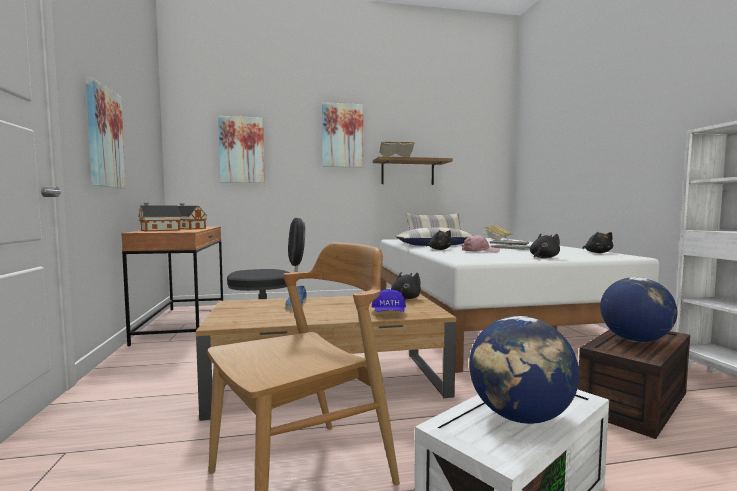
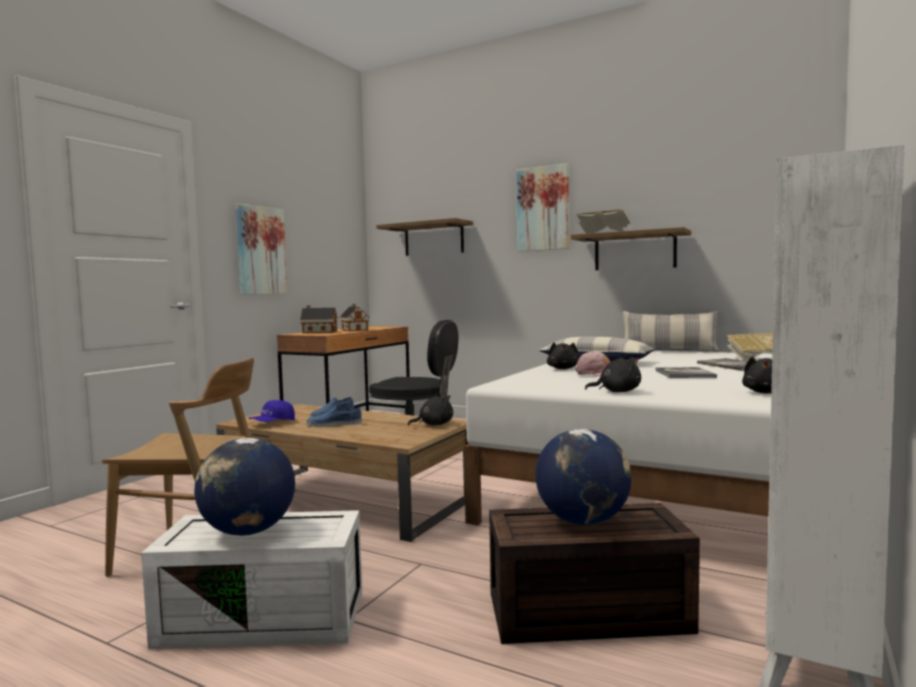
camera: 40 degrees right, 0 degrees up
(242, 150) = (434, 239): picture -> shelf
(328, 310) = (334, 424): none -> blue shoe
(389, 313) = (367, 435): blue cap -> blue cap (272, 423)

